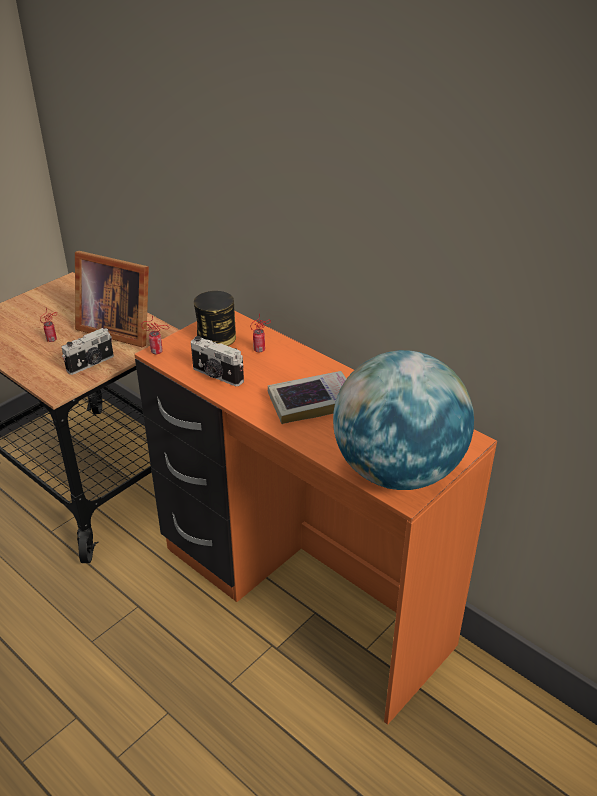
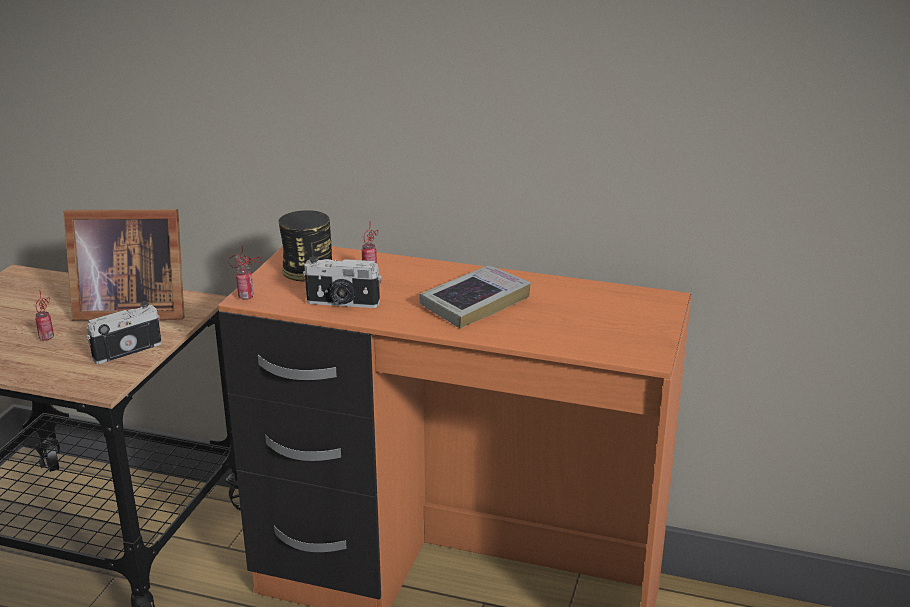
camera: 25 degrees left, 10 degrees down
(91, 364) = (126, 350): camera -> camera turned 150 degrees counterclockwise
(397, 471) = (620, 339): globe -> none

